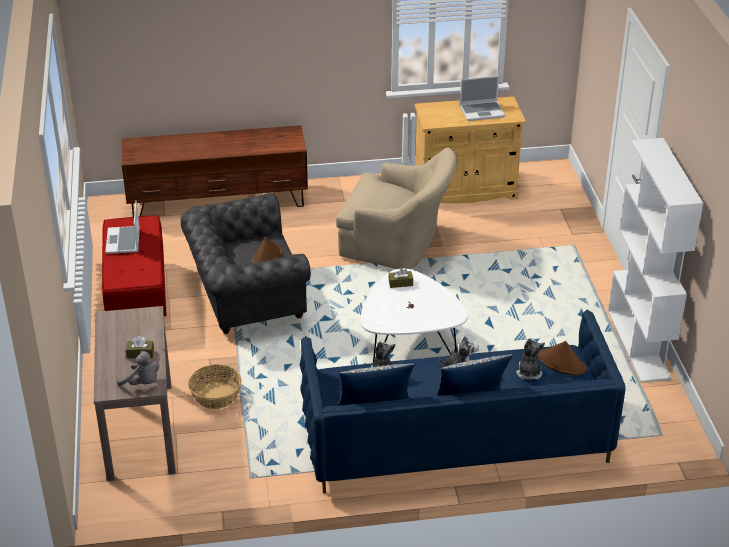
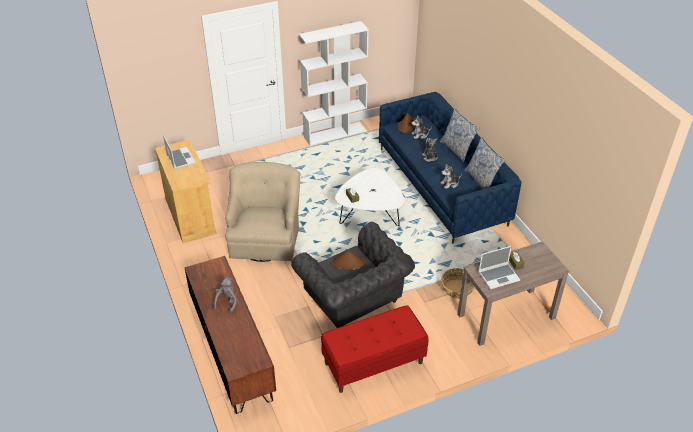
camera: 105 degrees left, 5 degrees up
(124, 241) = (365, 343): laptop -> laptop (499, 276)
(142, 383) = (540, 254): grey plush toy -> grey plush toy (227, 302)

